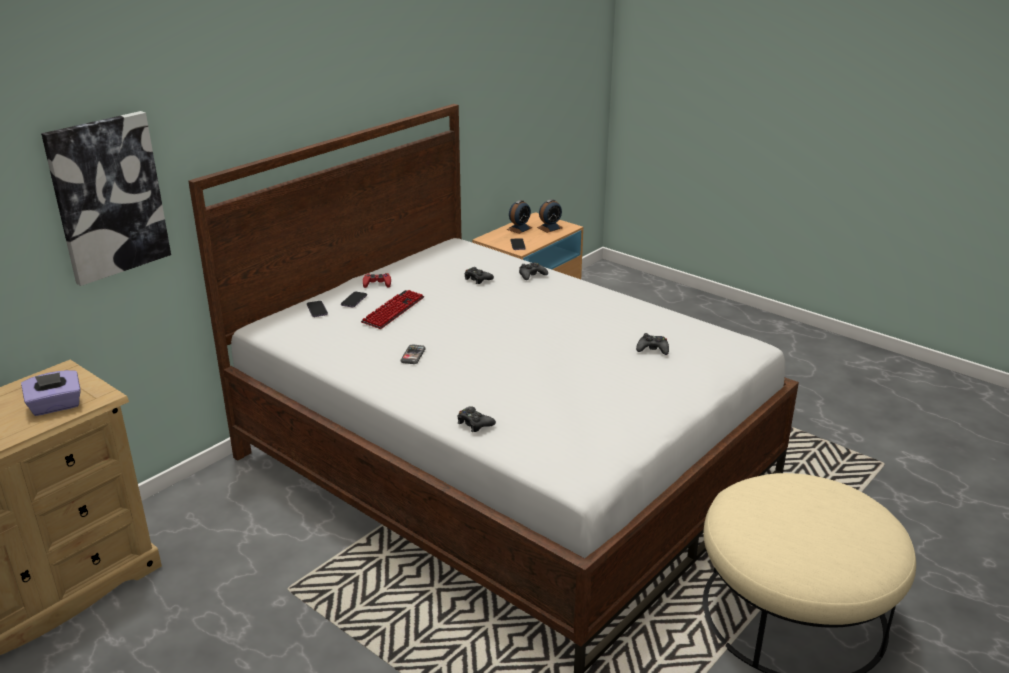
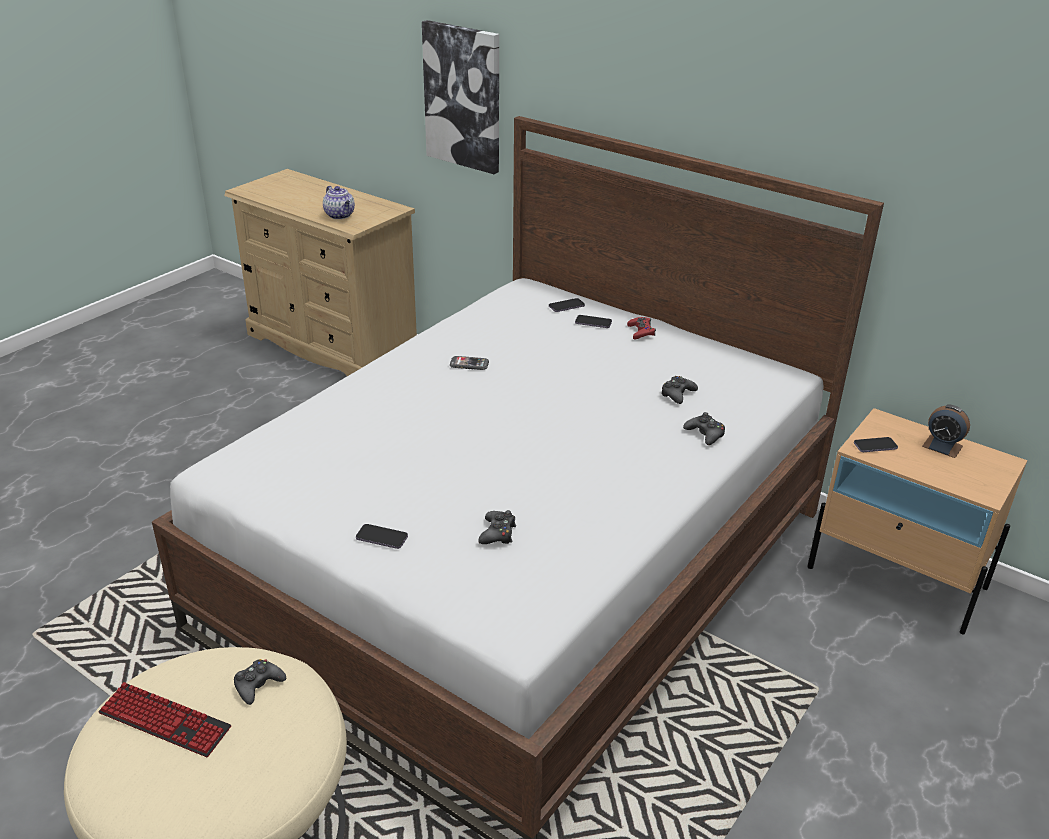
camera: 85 degrees right, 5 degrees up
(56, 406) = (340, 215): purple tissue box -> teapot
(393, 310) = (574, 346): keyboard -> keyboard (165, 721)
(474, 423) = (327, 406): black game controller -> black game controller (258, 685)
(550, 227) = (967, 475): alarm clock -> none
(666, 392) = (382, 538): none -> phone

